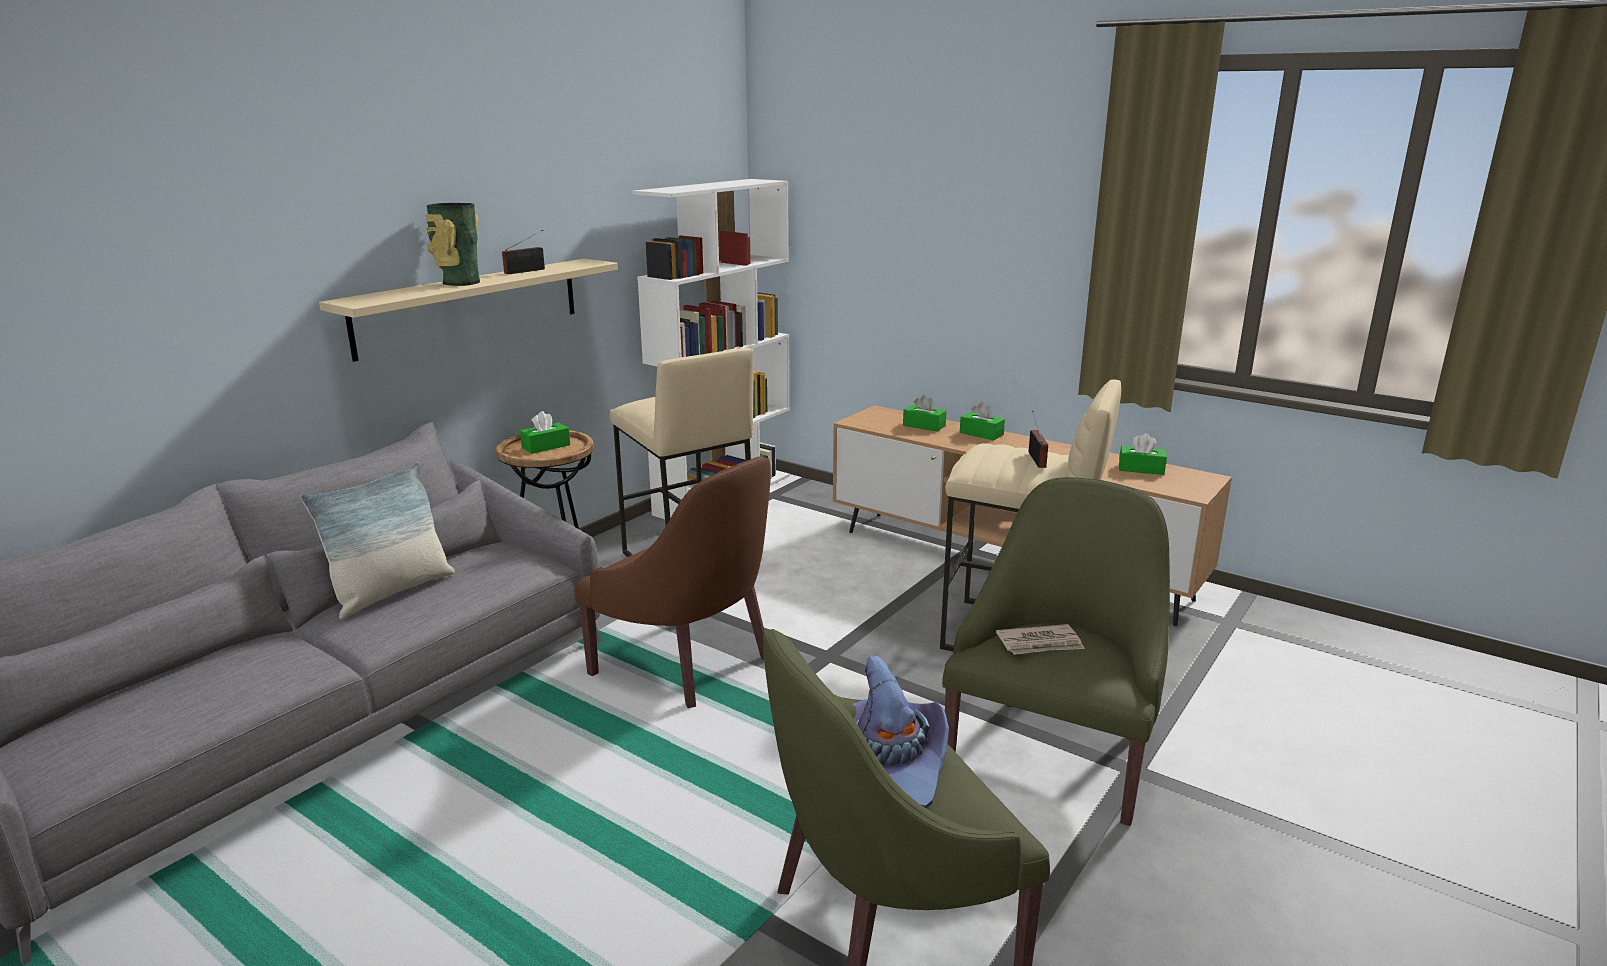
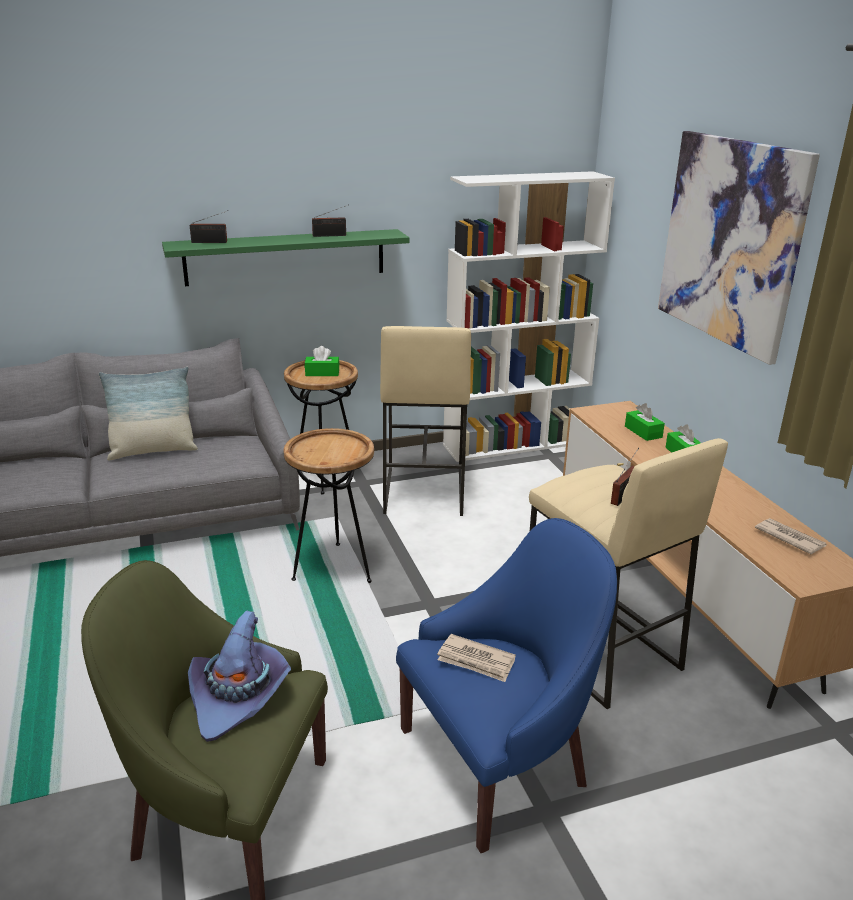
camera: 35 degrees right, 5 degrees up
(393, 293) = (211, 242): none -> radio
(459, 282) = (267, 239): vase -> none
(470, 306) = (285, 257): beige shelf -> green shelf
(689, 663) = (333, 568): brown armchair -> brown side table
(966, 221) = (730, 242): none -> picture
(1053, 753) = (499, 762): green armchair -> blue armchair
(1141, 469) = (789, 538): green tissue box -> newspaper

